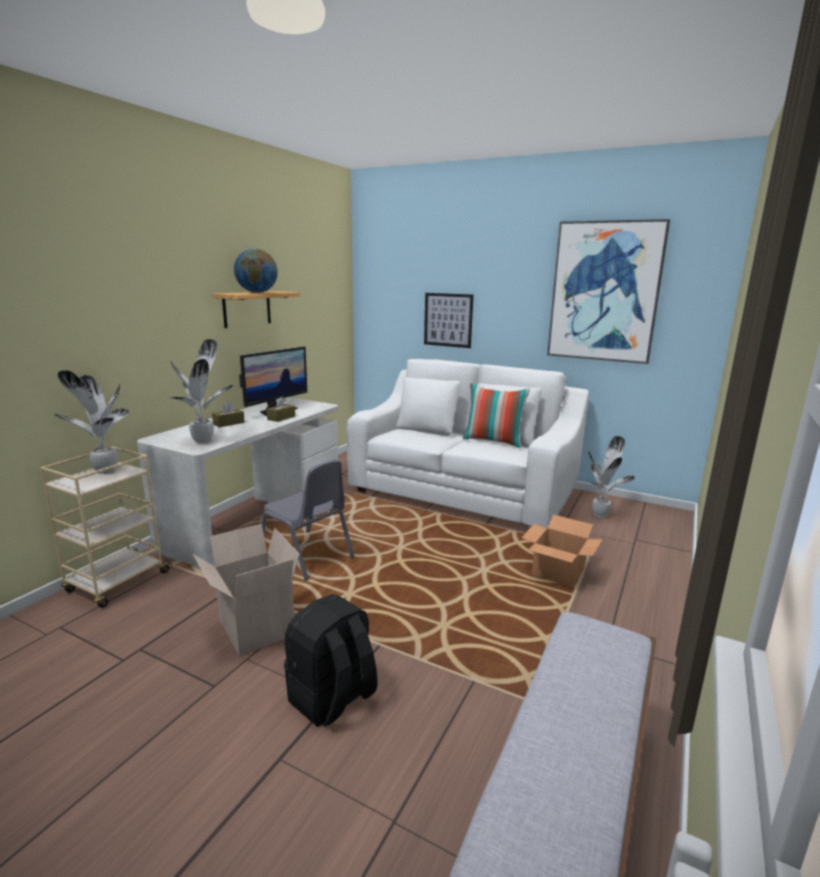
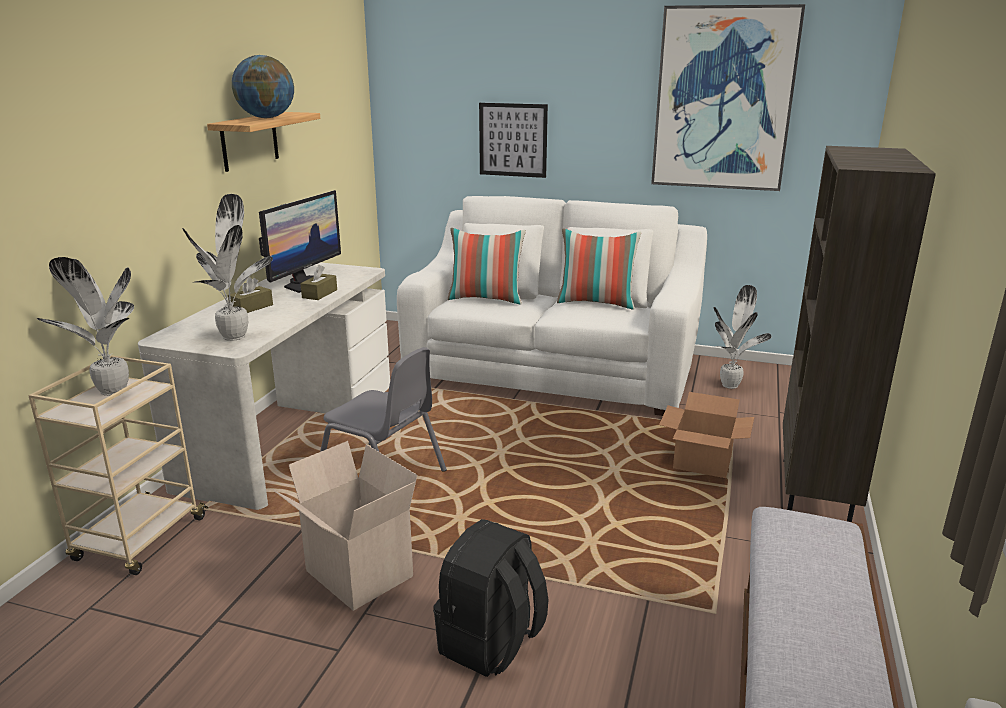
camera: 10 degrees left, 5 degrees up
(413, 433) = (486, 299): none -> pillow
(648, 609) = (816, 494): none -> brown bookcase

